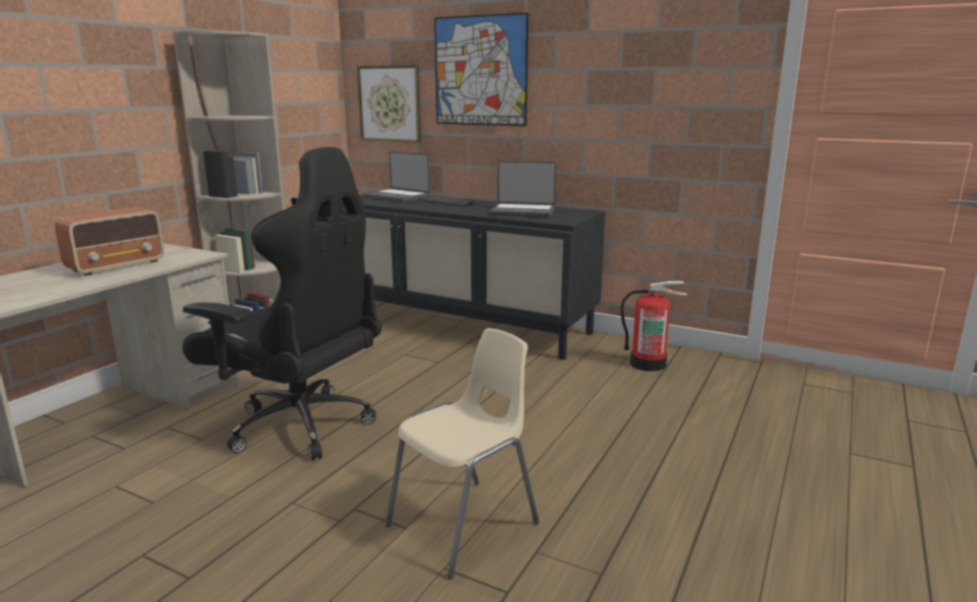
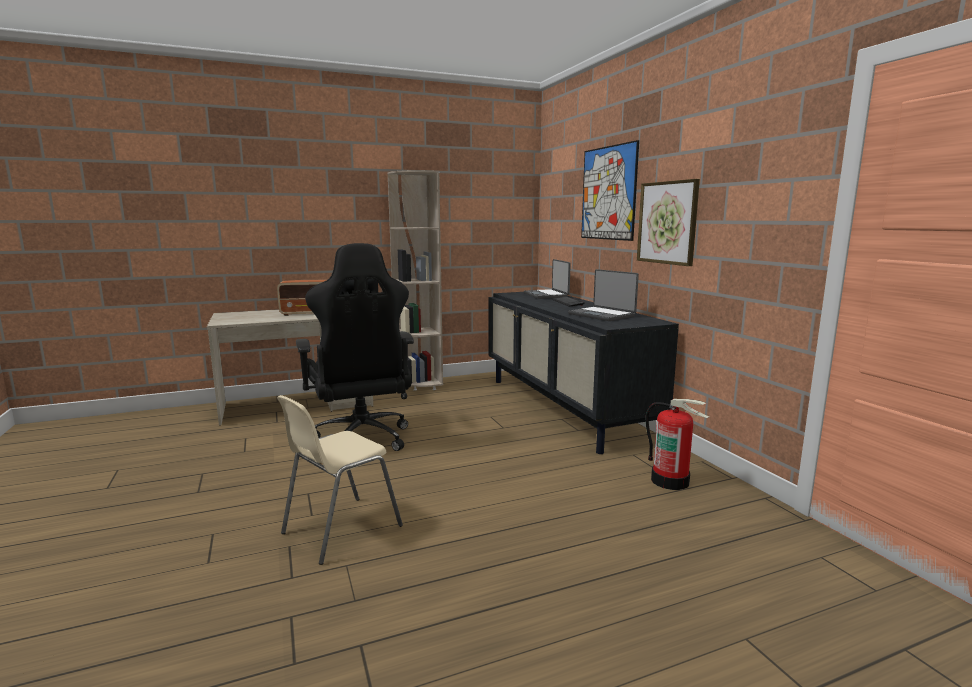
camera: 40 degrees right, 5 degrees down
(390, 104) = (559, 222): picture -> picture (667, 222)
(465, 525) = (340, 529): beige chair -> beige chair turned 135 degrees clockwise

